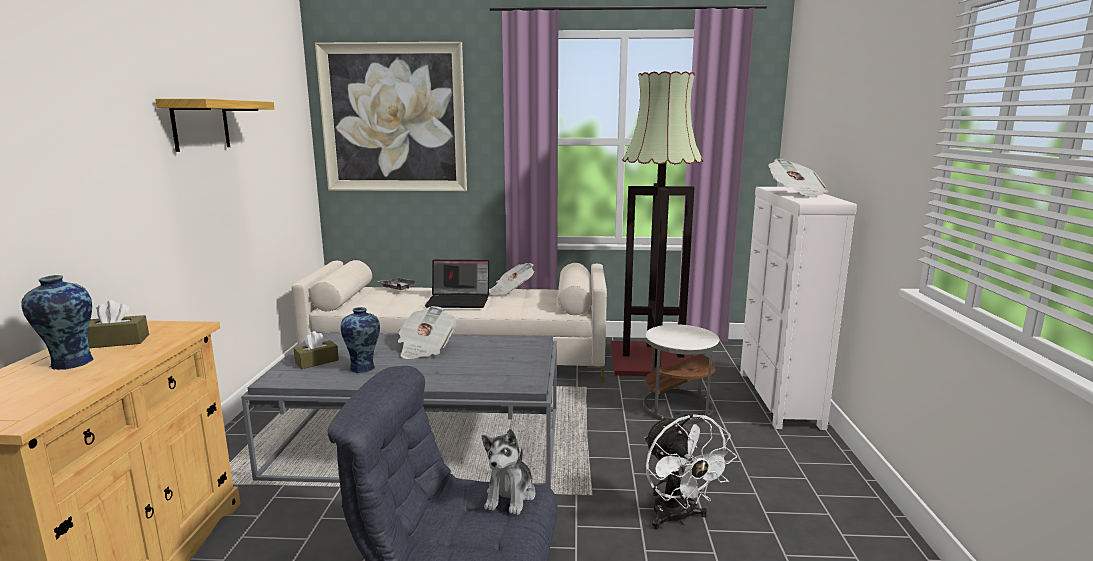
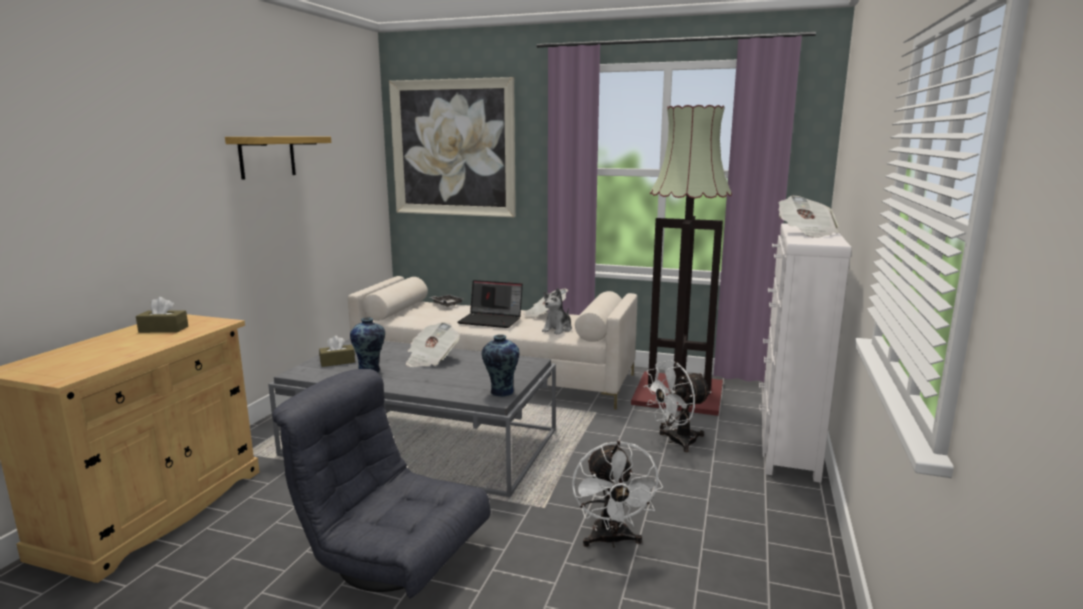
camera: 15 degrees right, 0 degrees up
(69, 363) = (122, 342): vase -> vase (501, 392)
(510, 496) = (444, 493): plush toy -> plush toy (557, 329)
(678, 407) = (676, 441): white side table -> white fan

